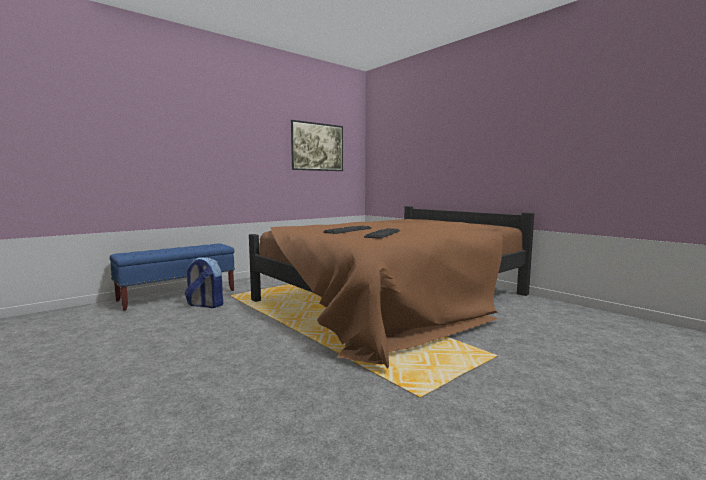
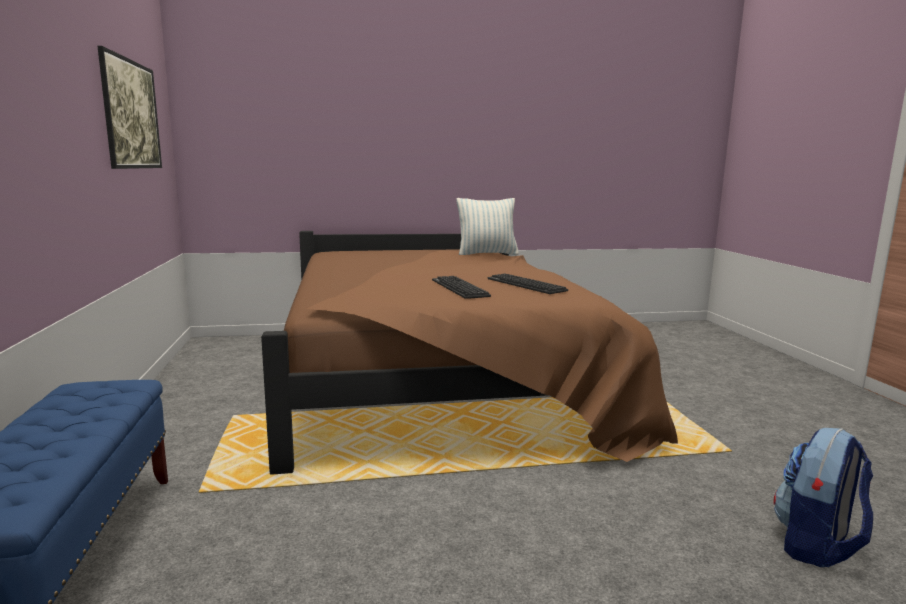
camera: 60 degrees left, 5 degrees up
(205, 305) = (221, 533): backpack -> backpack (816, 546)
(476, 226) = (487, 254): none -> pillow

